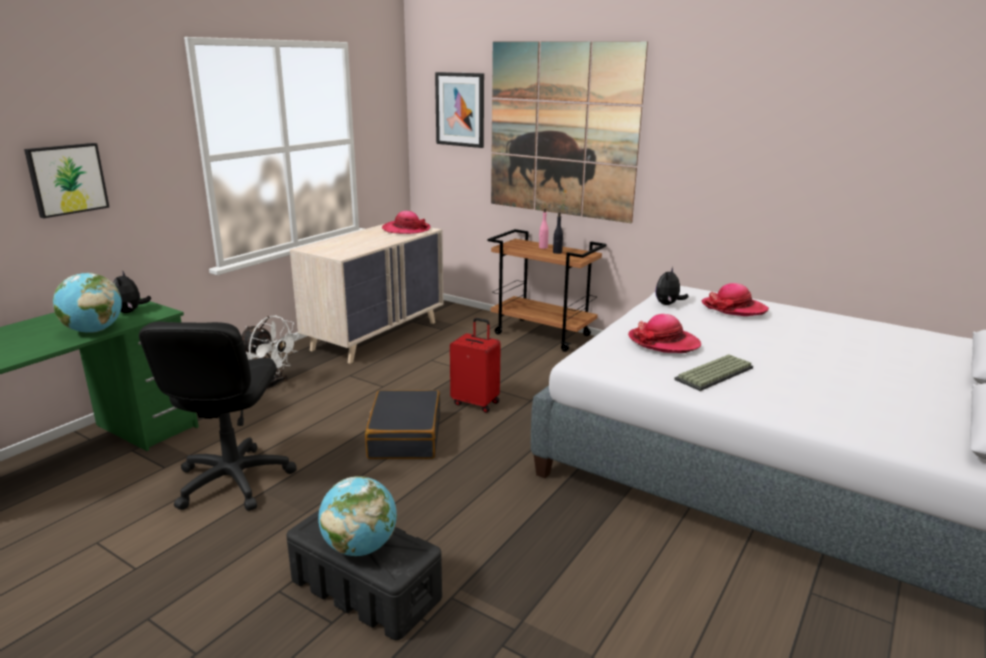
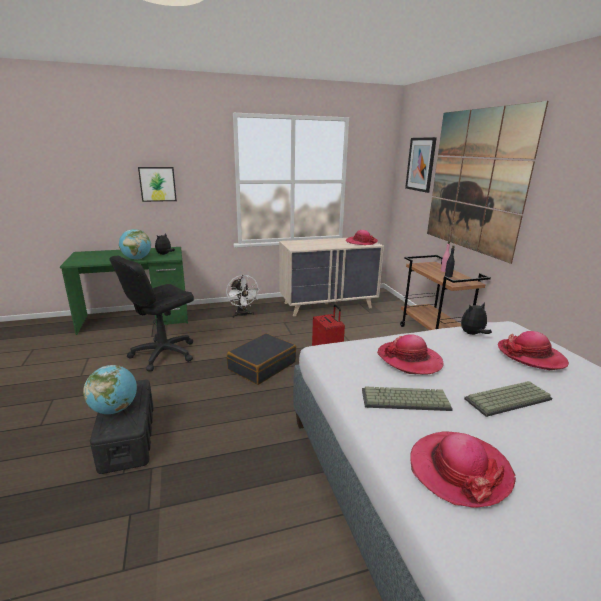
camera: 40 degrees right, 0 degrees up
(771, 346) = (508, 400): none -> keyboard
(815, 401) = (458, 469): none -> hat

